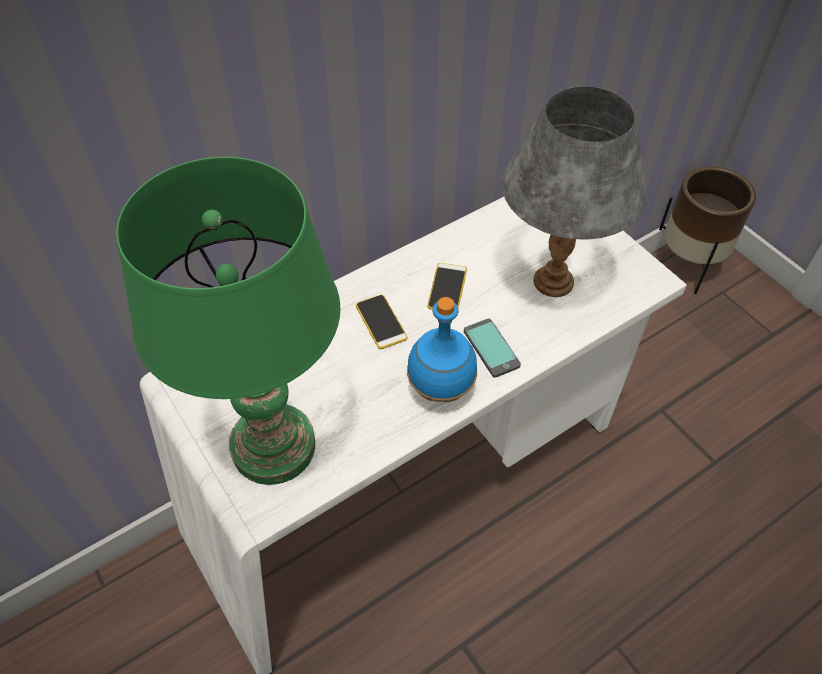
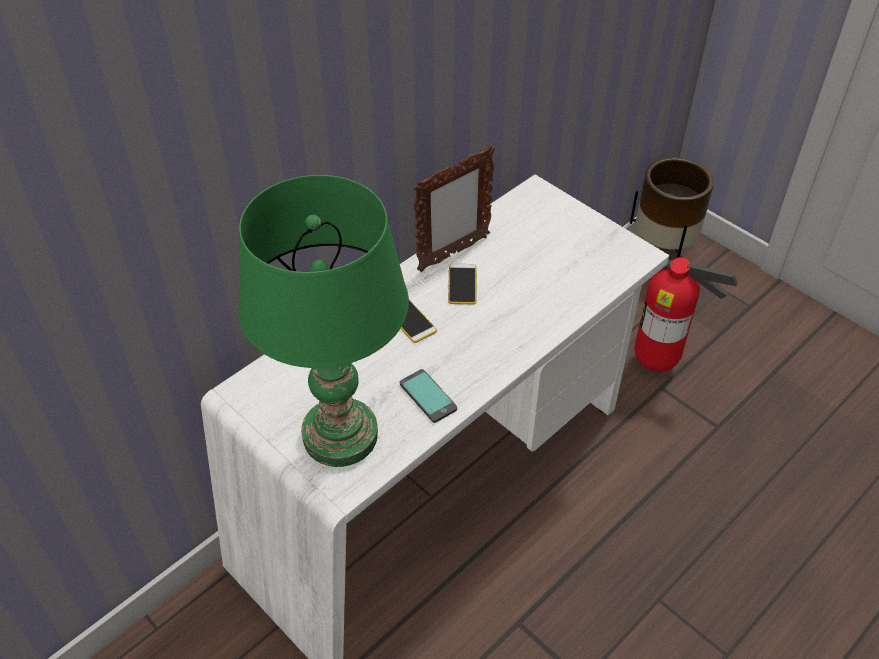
camera: 10 degrees left, 5 degrees down
(440, 389) = (475, 369): blue bottle -> none
(444, 251) = (453, 254): none -> picture frame
(491, 348) = (513, 329): phone -> phone (428, 396)
(553, 281) = (554, 266): grey table lamp -> none
(660, 381) = (655, 362): none -> fire extinguisher

